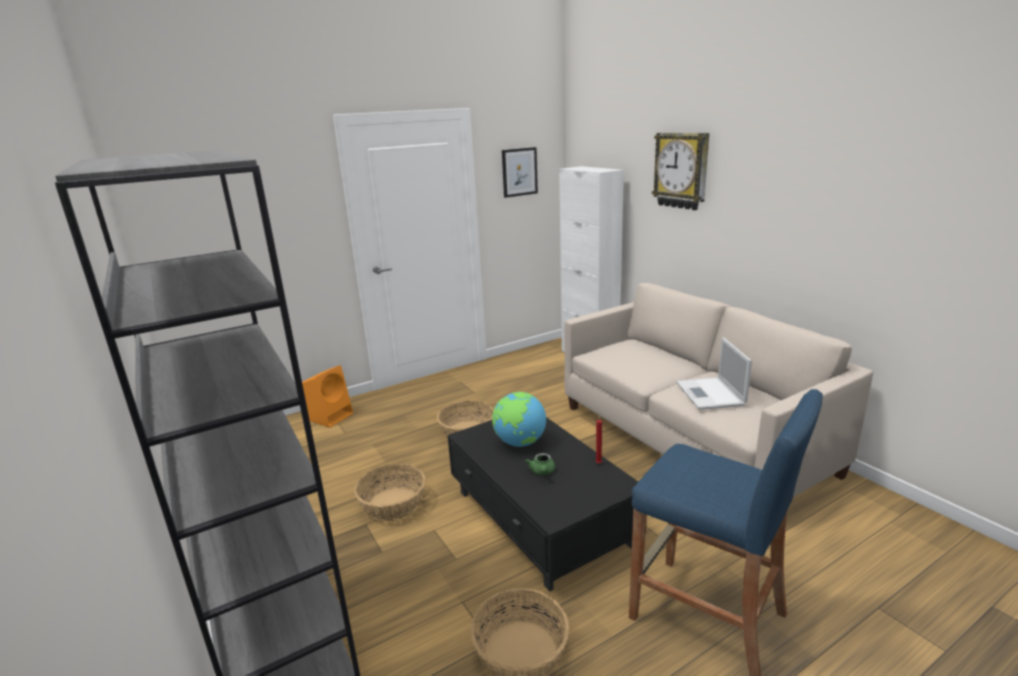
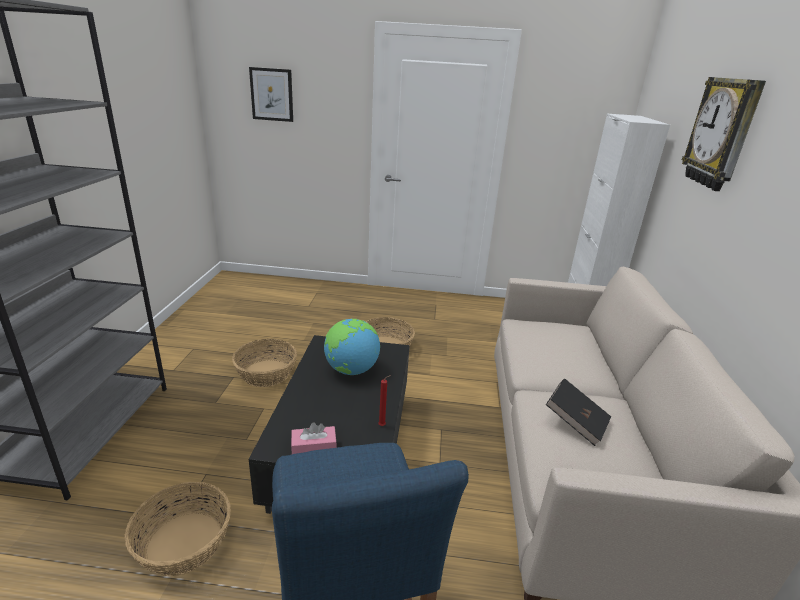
camera: 35 degrees right, 5 degrees up
(331, 416) = (316, 290): orange speaker -> none
(519, 172) = (568, 111): picture -> picture (272, 94)
(542, 472) = (327, 404): green teapot -> none
(582, 502) = (314, 449): none -> pink tissue box
(711, 394) = (575, 422): laptop -> black book

